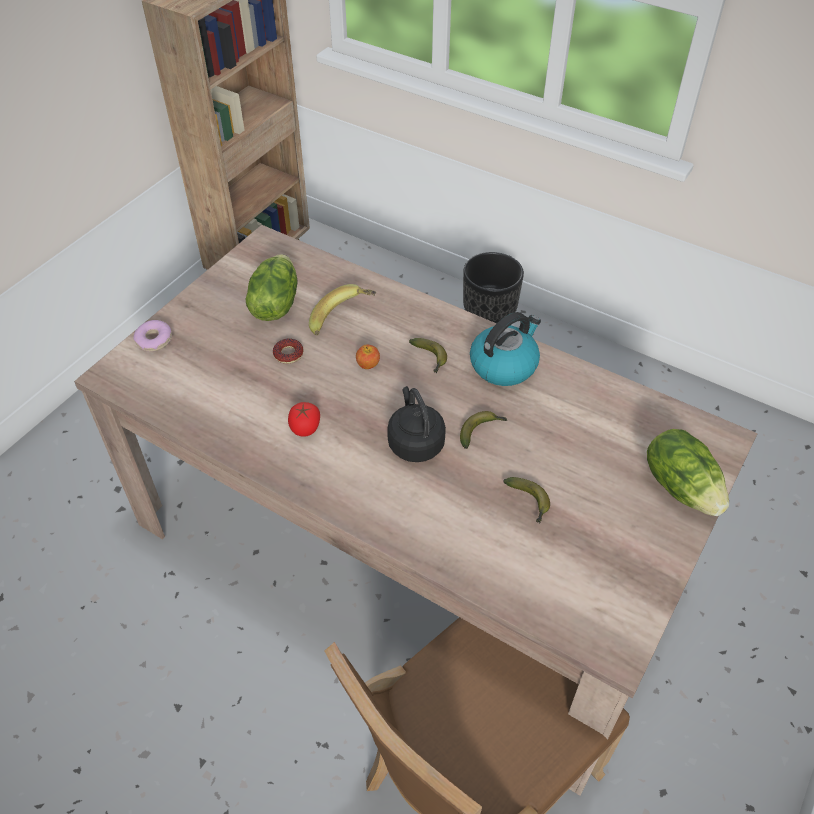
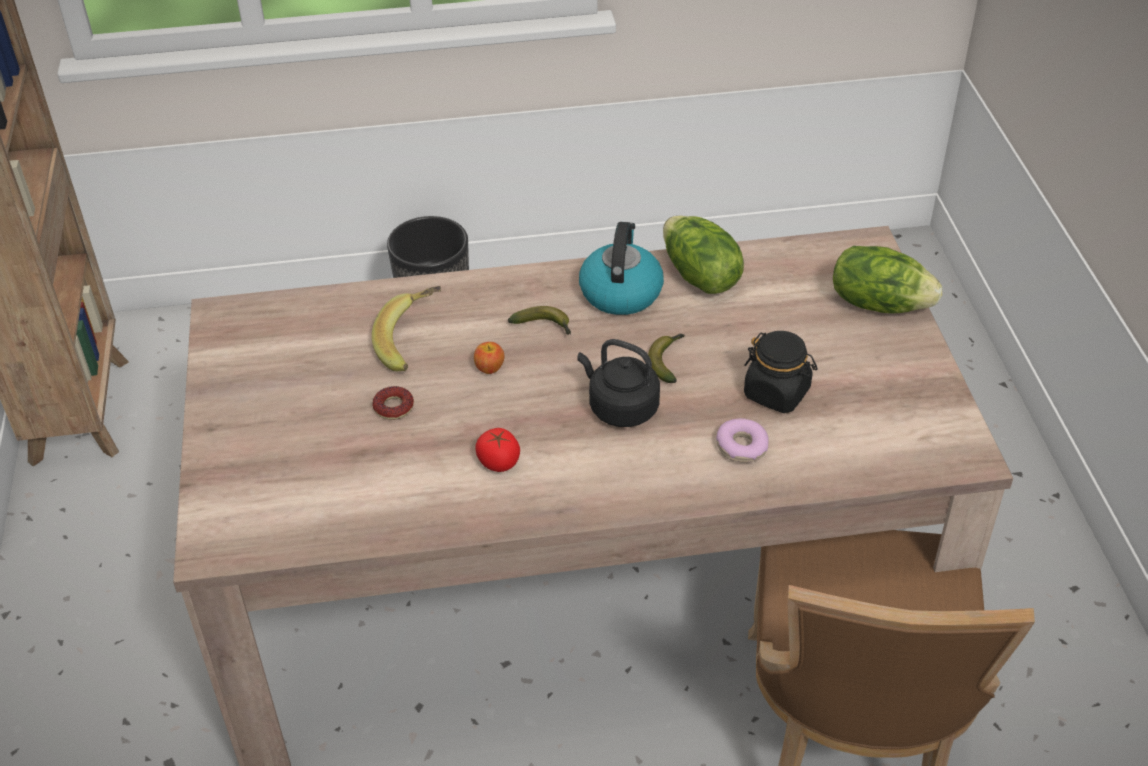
camera: 40 degrees left, 5 degrees down
(154, 340) = (219, 484): donut -> donut (741, 447)
(274, 304) = (315, 369): lettuce -> lettuce (699, 276)
(529, 502) = (777, 393): banana -> black jar

